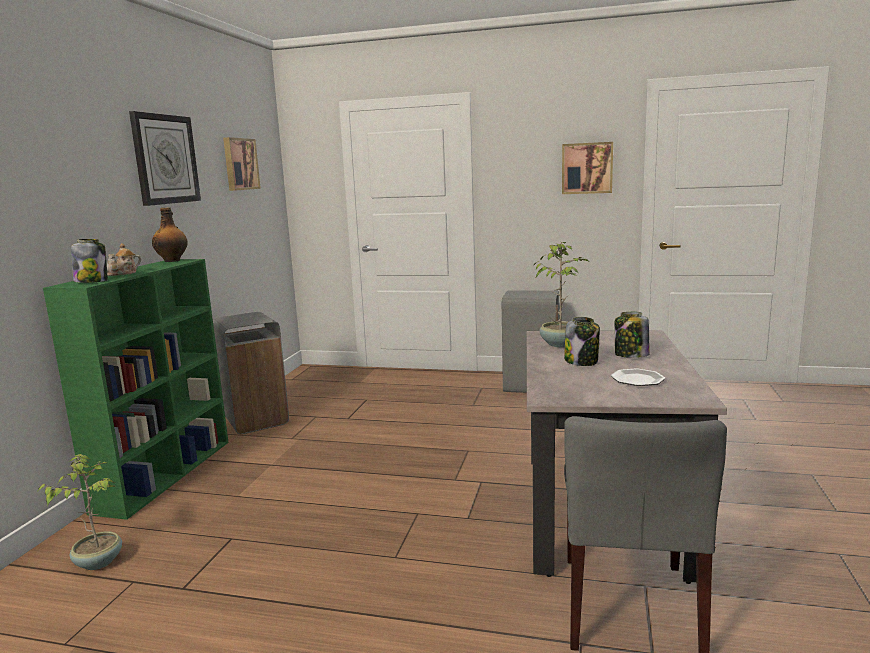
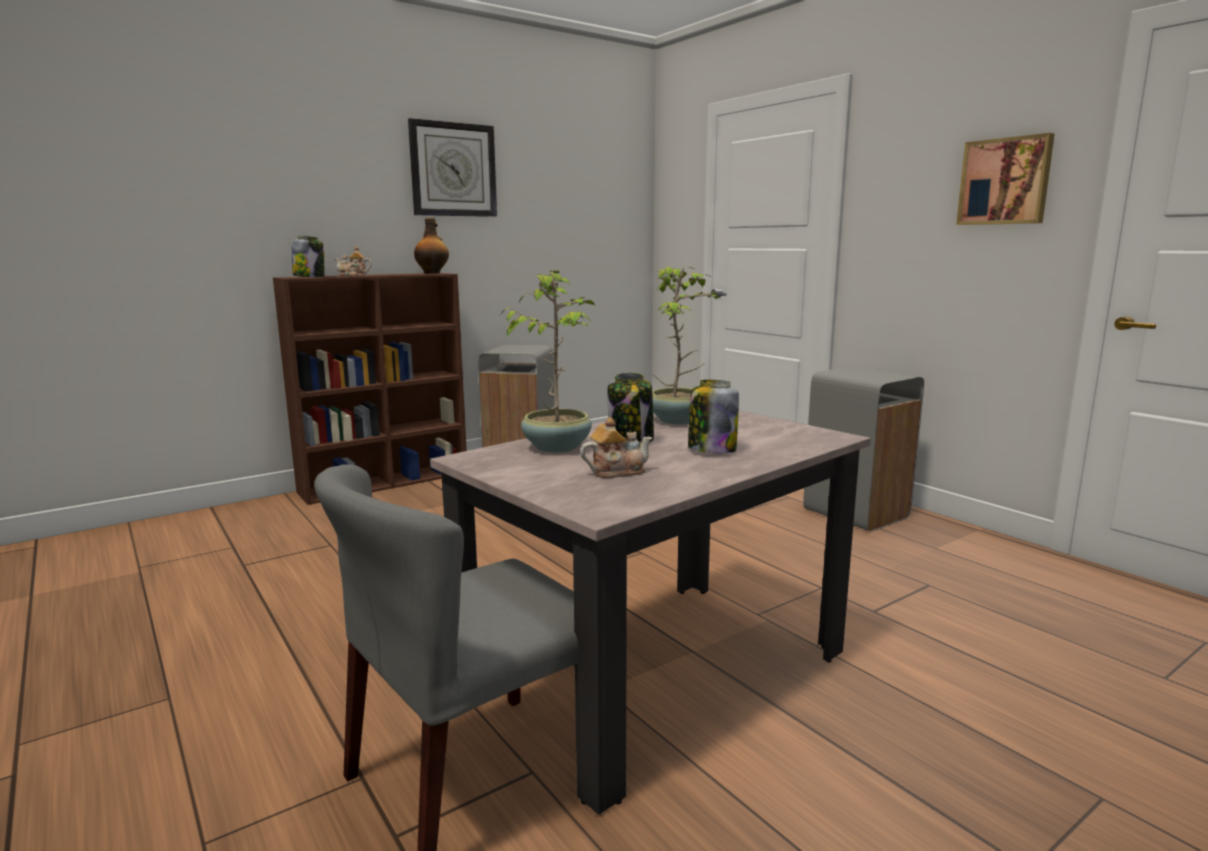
camera: 40 degrees right, 0 degrees up
(98, 561) = (244, 525): potted plant -> potted plant (557, 446)
(166, 473) = (387, 482): green bookcase -> brown bookcase
(240, 164) = (573, 181): picture -> none
(637, 379) = (616, 471): plate -> teapot

